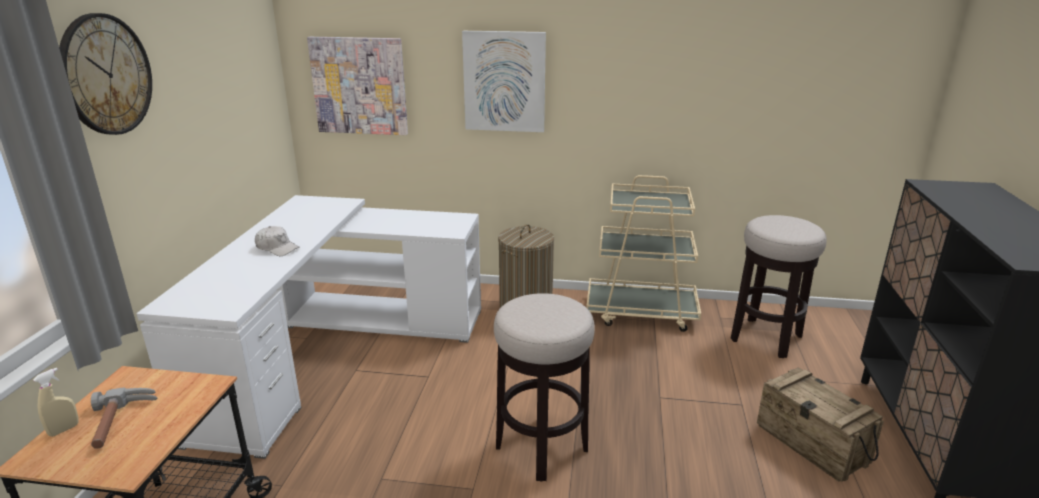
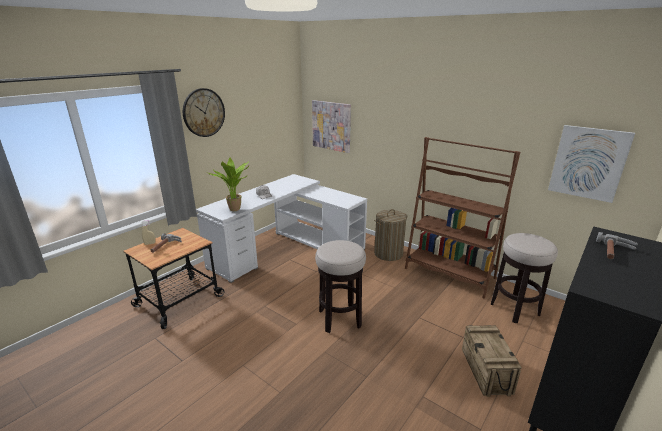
camera: 30 degrees right, 0 degrees up
(246, 291) = (236, 210): none -> potted plant
(504, 81) = (395, 131): picture -> picture (588, 163)
(641, 312) = (449, 273): beige cart -> brown bookcase
(977, 206) = (615, 252): none -> hammer

